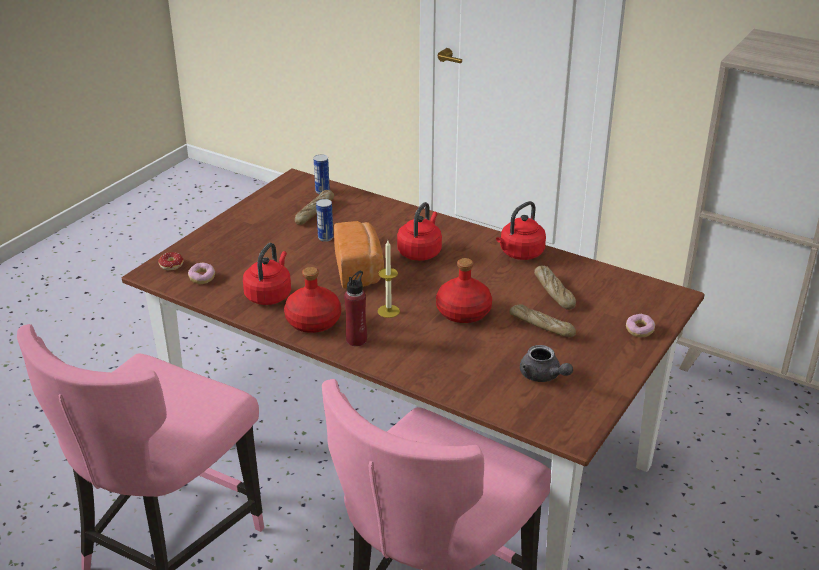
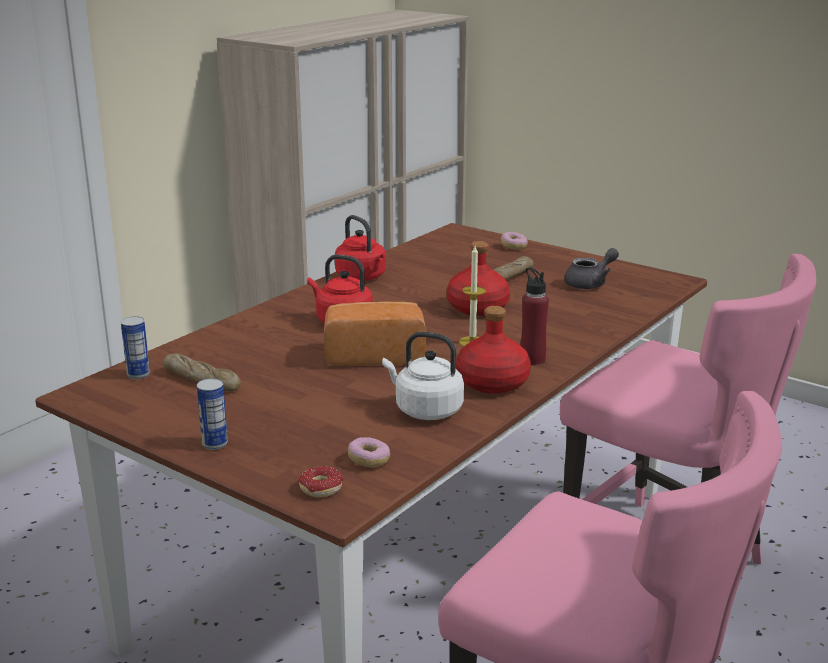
camera: 85 degrees left, 10 degrees down
(269, 295) = (425, 410): red kettle -> white kettle
(325, 238) = (282, 374): can -> can (215, 444)
(554, 292) = (443, 270): bread -> none

